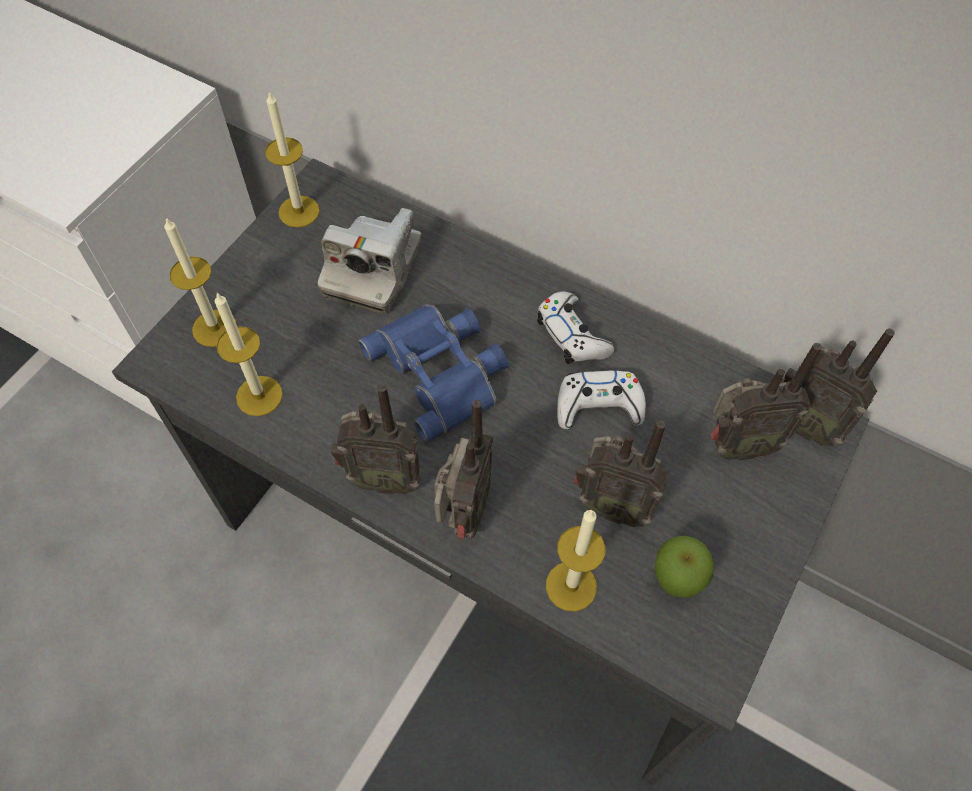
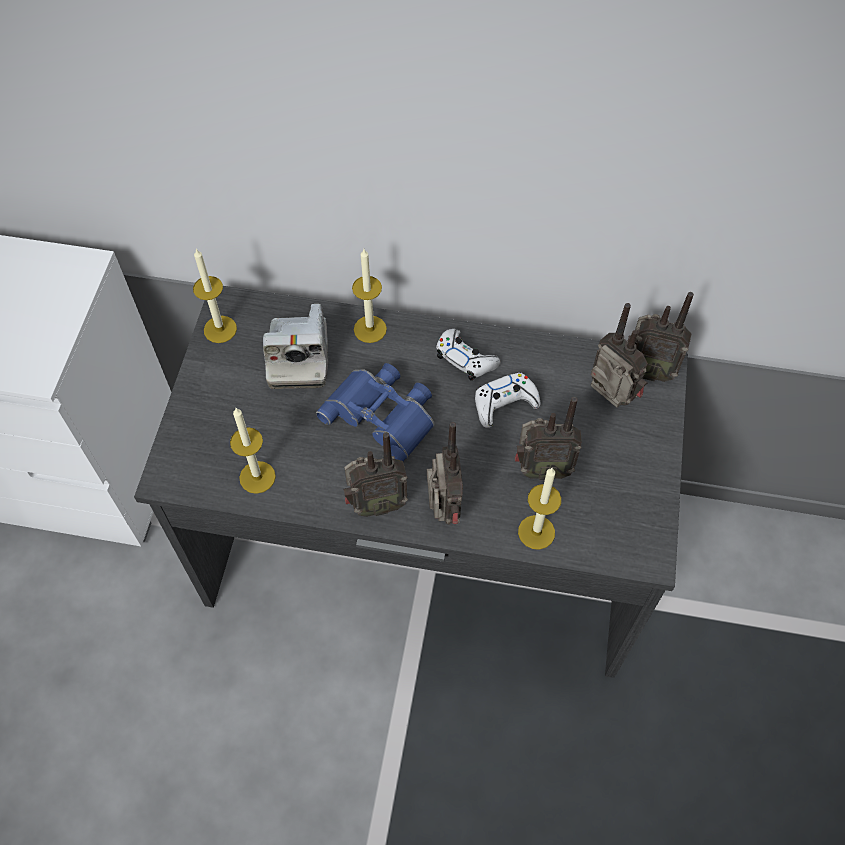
camera: 20 degrees left, 0 degrees up
(214, 328) = (198, 438): candle -> candle (370, 329)
(674, 582) = (603, 505): apple -> none
(736, 445) = (608, 400): radio -> radio turned 105 degrees counterclockwise

